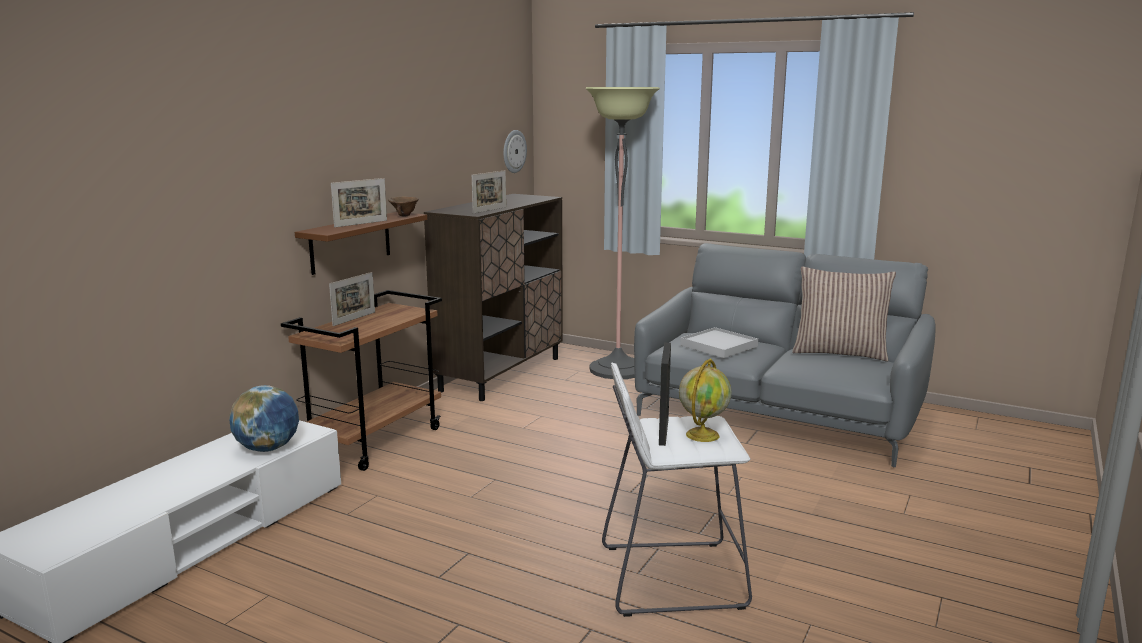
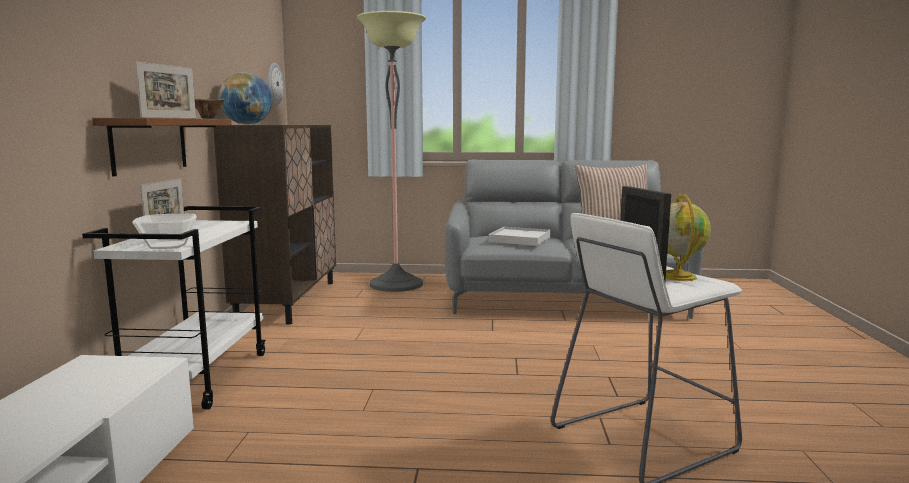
camera: 25 degrees left, 5 degrees down
(268, 448) = (104, 392): globe -> globe (247, 124)
(337, 337) = (167, 246): none -> bowl
(375, 441) = (198, 377): brown cart -> white cart
(489, 210) = (283, 124): picture frame -> none

